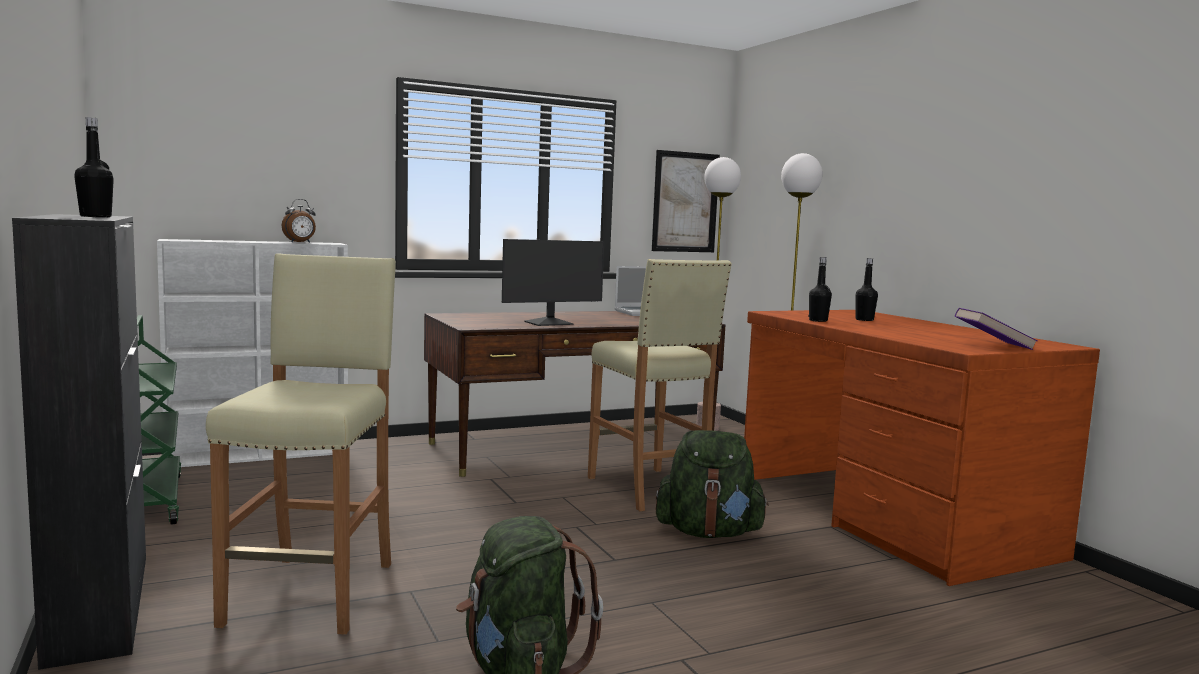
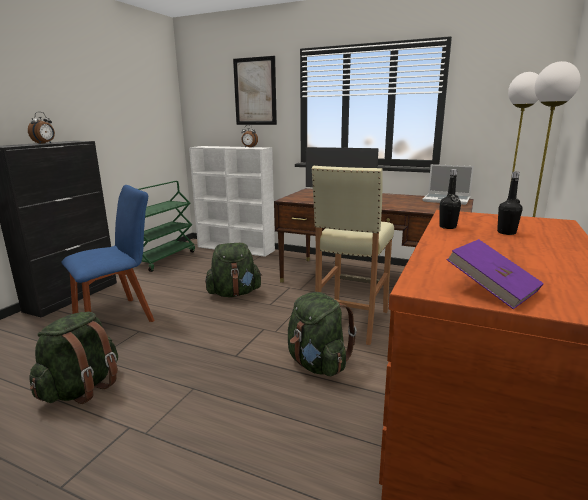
camera: 50 degrees right, 10 degrees up
(95, 216) = (44, 143): black bottle -> alarm clock
(313, 592) = (117, 316): beige stool -> blue chair
(431, 506) = (234, 293): none -> green backpack
(685, 202) = (513, 113): picture -> picture (255, 91)

